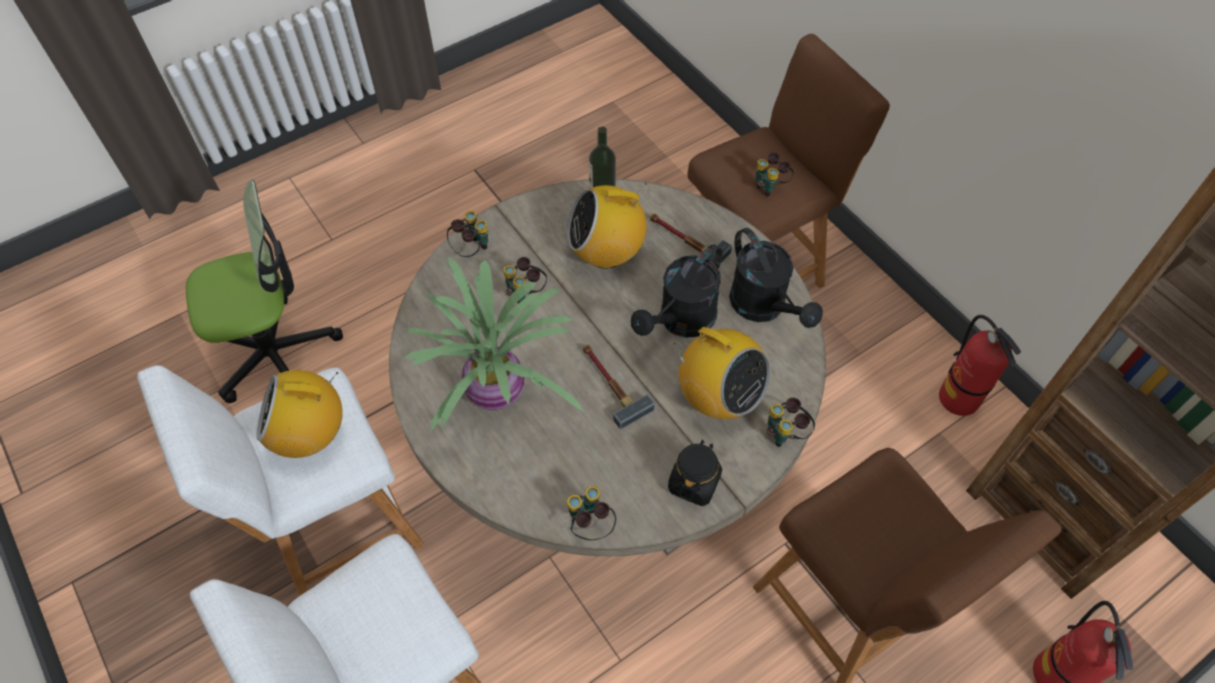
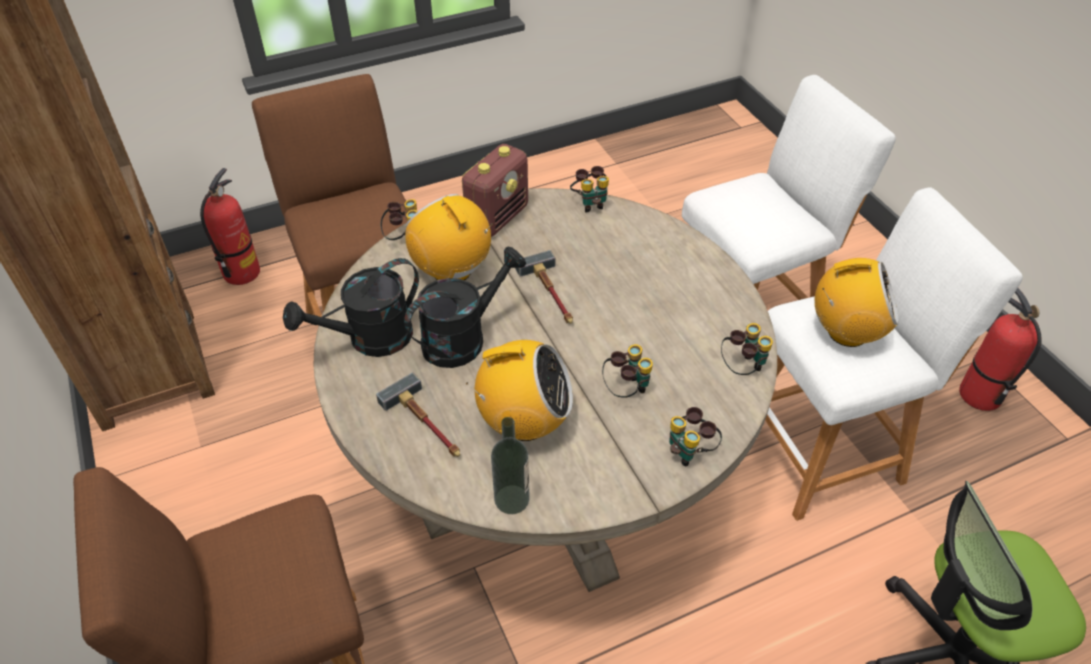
camera: 170 degrees left, 10 degrees down
(497, 394) = (662, 299): potted plant -> none
(694, 482) = (497, 217): black jar -> radio
(764, 307) = (370, 340): black watering can -> black watering can turned 105 degrees counterclockwise
(770, 186) = (268, 543): binoculars -> binoculars (742, 368)
(959, 398) = (156, 476): fire extinguisher -> fire extinguisher (979, 395)

